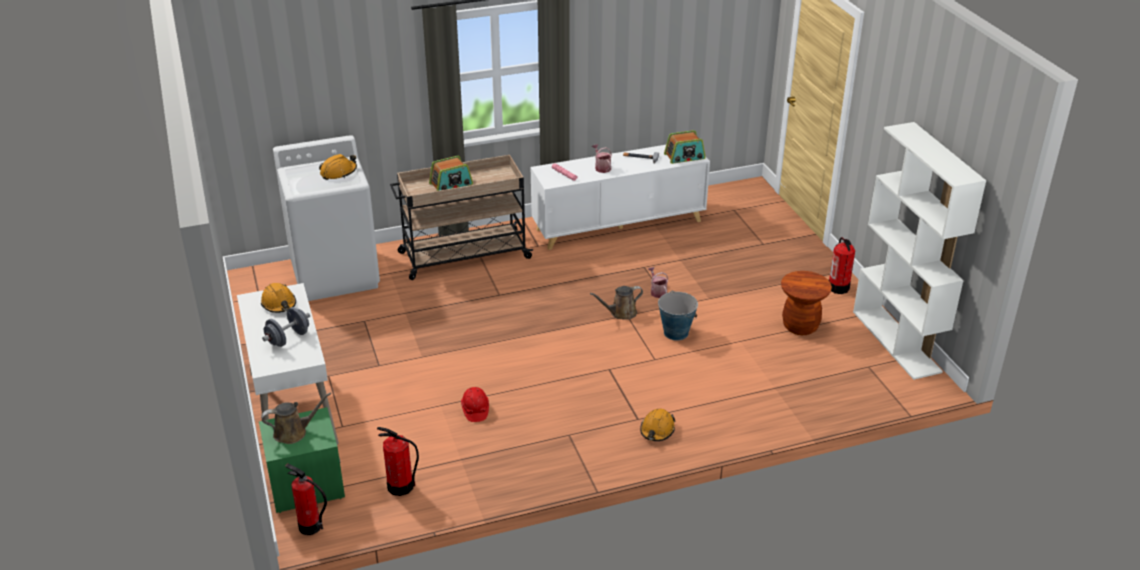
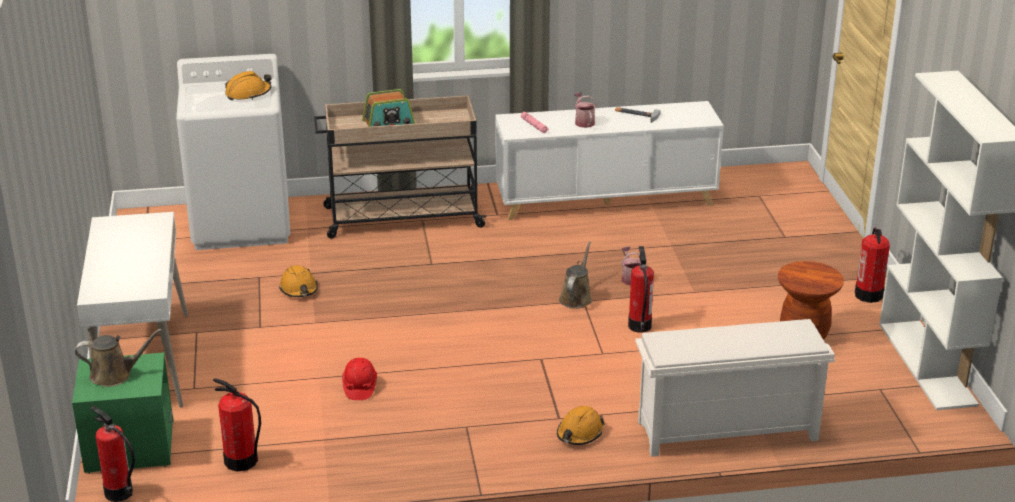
camera: 10 degrees right, 5 degrees down
(279, 304) = (137, 231): orange hard hat -> orange hard hat (299, 289)
(288, 338) = (134, 267): grey dumbbell -> none
(621, 313) = (576, 298): brown watering can -> brown watering can turned 120 degrees clockwise
(676, 332) = (639, 326): bucket -> fire extinguisher
(684, 157) = (692, 118): radio -> none
(766, 416) = (725, 432): none -> white shoe rack

